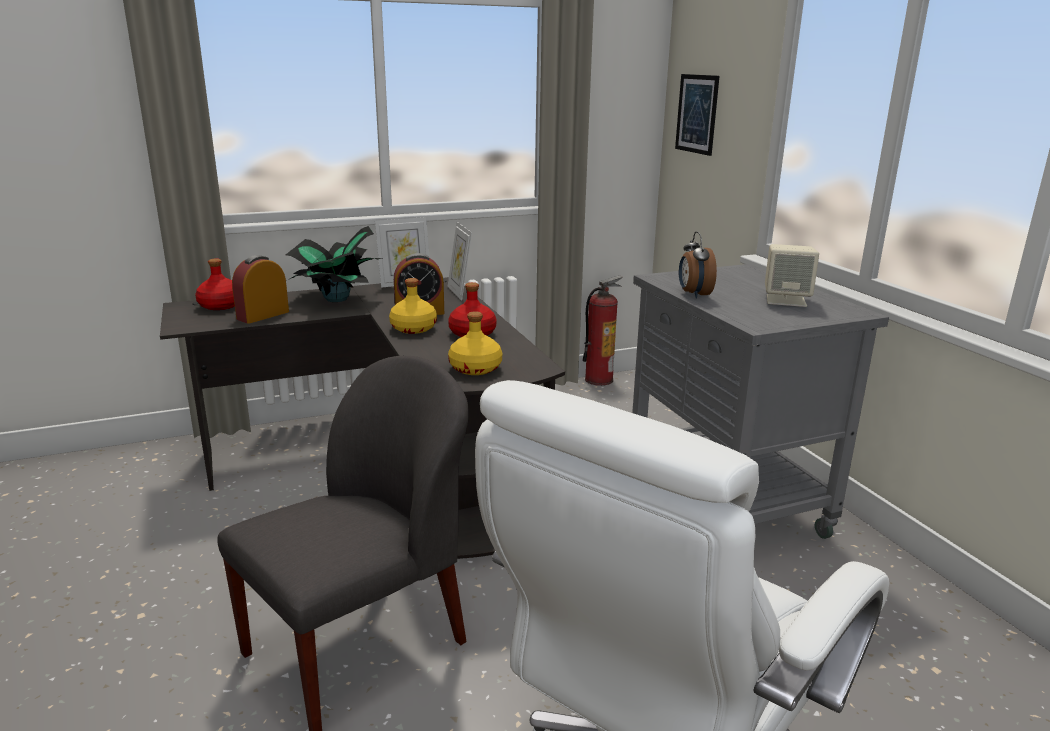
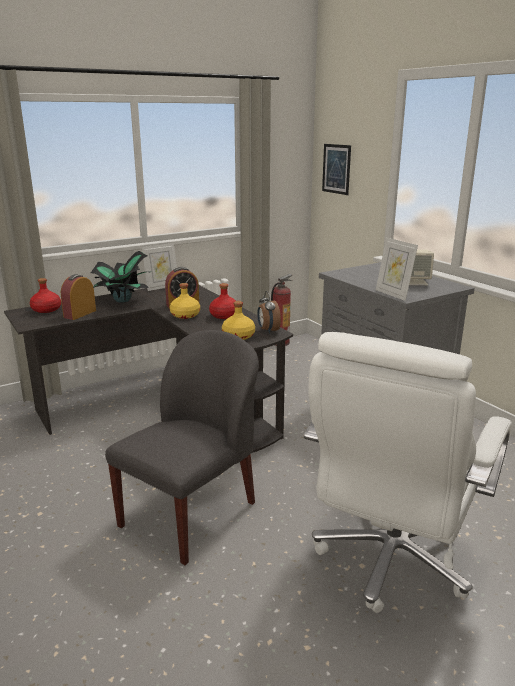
camera: 10 degrees left, 0 degrees up
(459, 292) = (201, 291): picture frame -> picture frame (393, 294)
(693, 294) = (360, 282): alarm clock -> alarm clock (268, 330)

